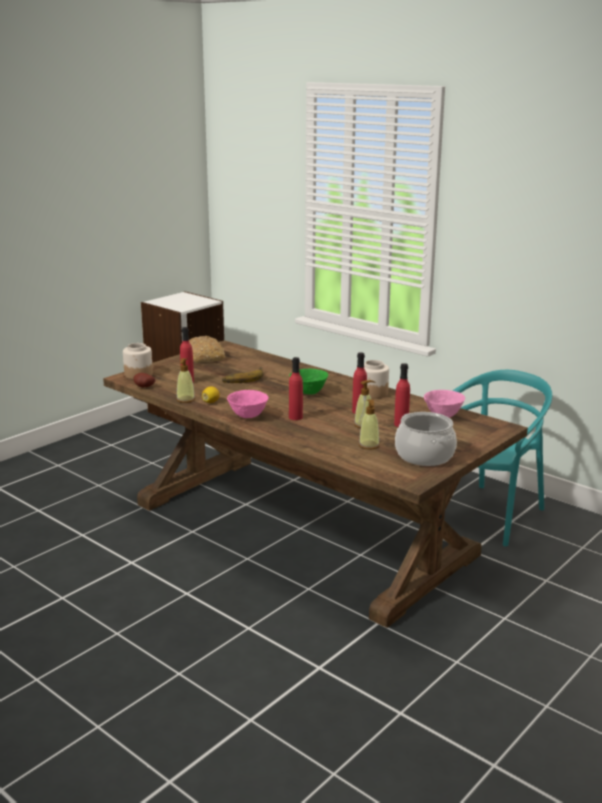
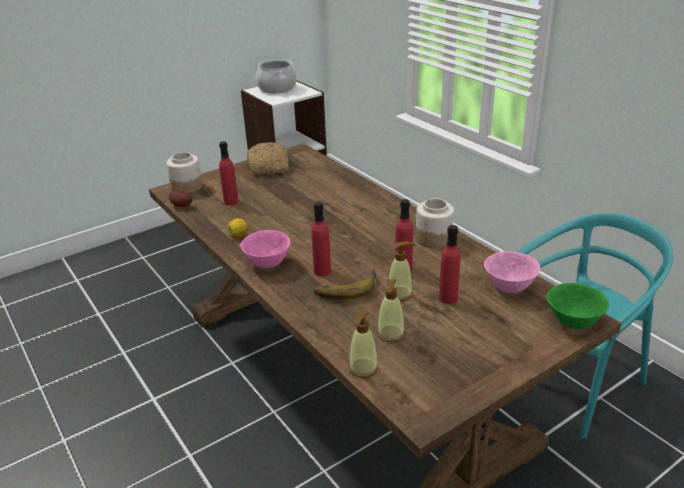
camera: 15 degrees right, 10 degrees up
(185, 399) = (213, 229): soap dispenser -> soap dispenser (363, 368)
(243, 378) = (294, 201): banana -> banana (345, 287)
(308, 392) = (356, 230): green bowl -> green bowl (572, 322)
(424, 456) = (456, 364): cooking pot -> cooking pot (276, 88)

